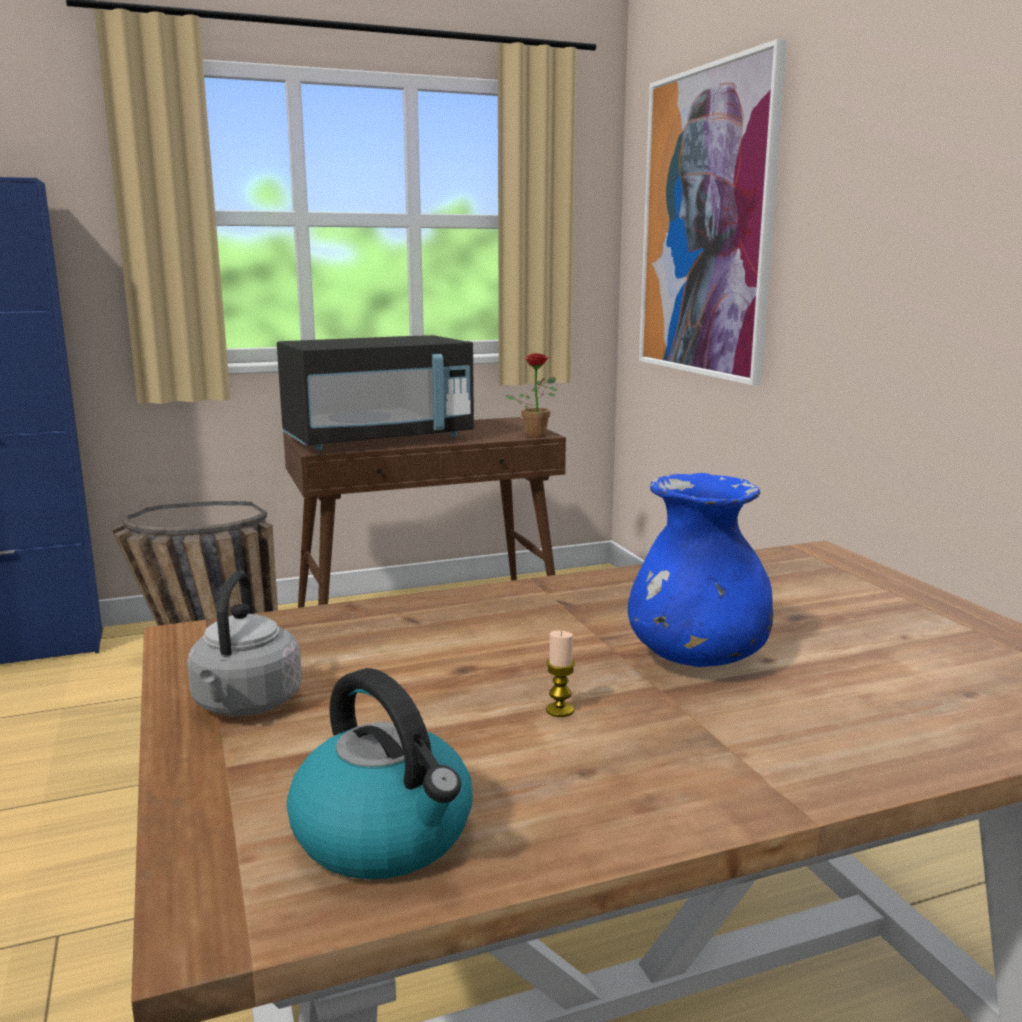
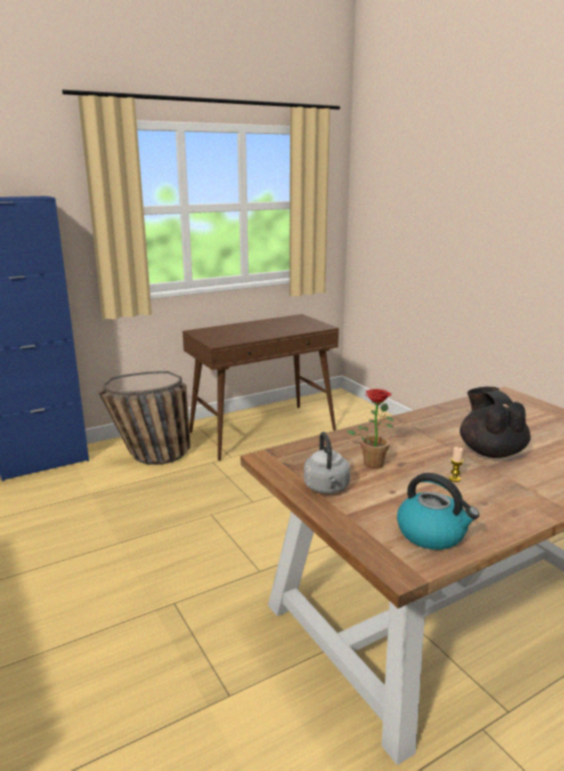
camera: 10 degrees left, 5 degrees up
(379, 440) = (242, 334): black microwave -> none
(536, 434) = (322, 327): potted plant -> potted plant (373, 462)
(696, 659) = (491, 451): blue vase -> black teapot
(706, 224) = (407, 211): picture -> none

